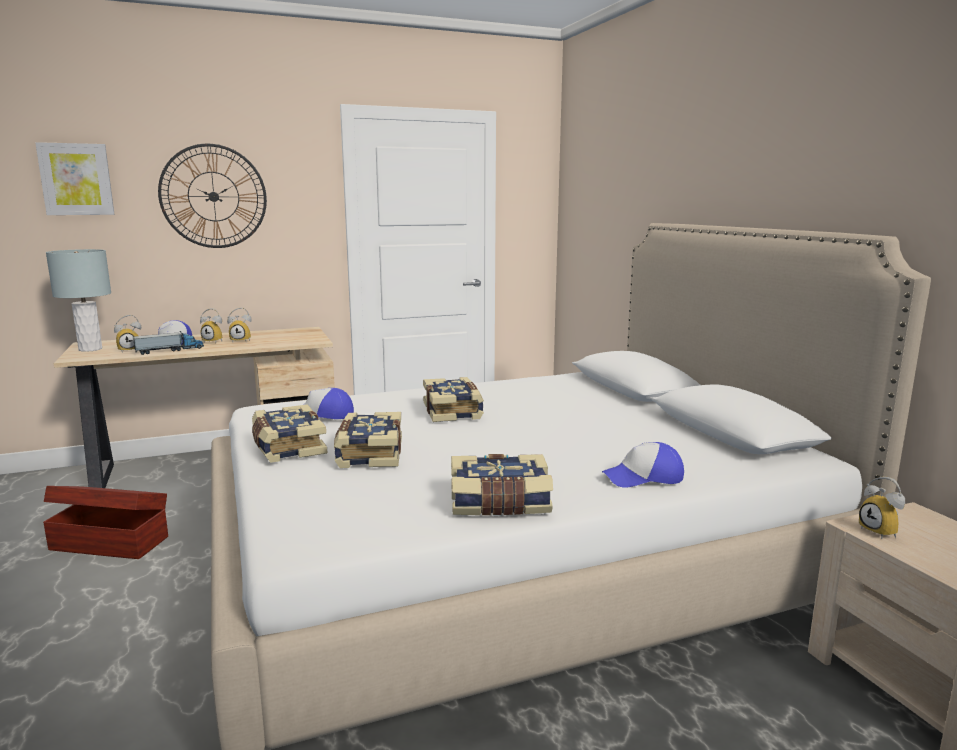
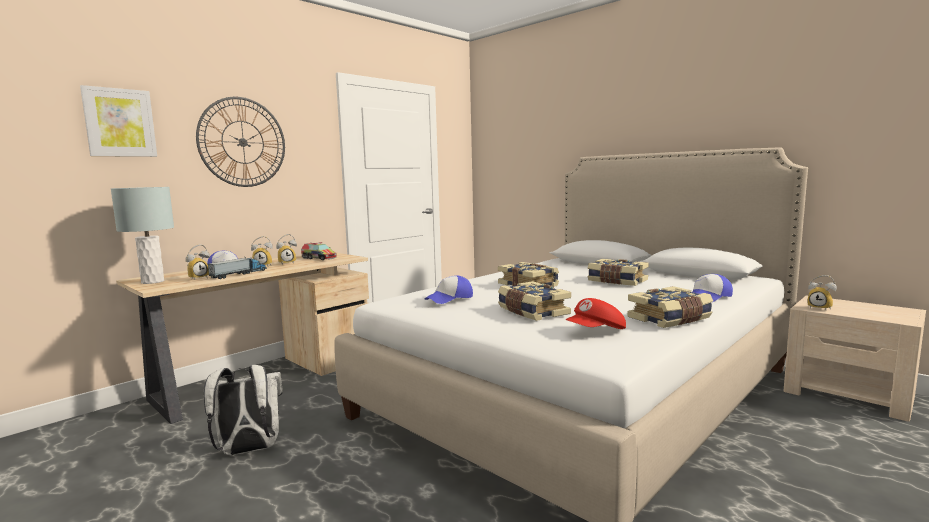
camera: 25 degrees left, 5 degrees down
(109, 542) = (248, 450): brown storage box -> white backpack
(285, 337) = (319, 258): none -> toy truck
(287, 447) = (468, 317): book -> book (617, 281)
(369, 501) = (596, 332): none -> red cap

